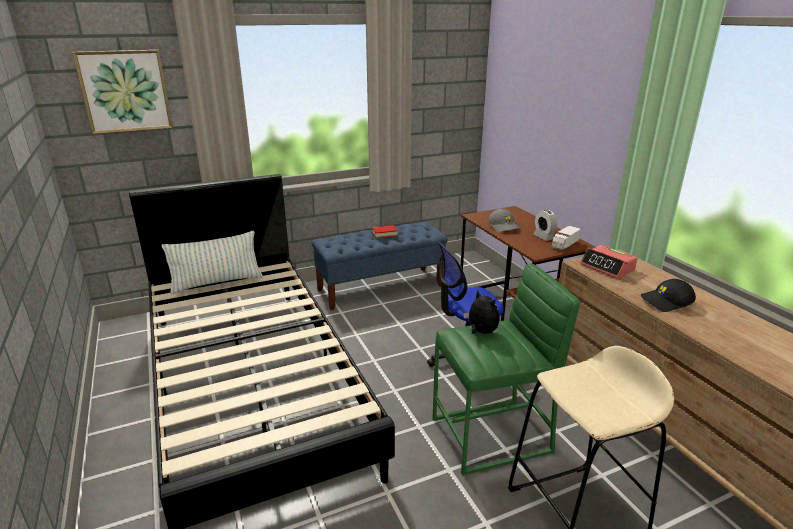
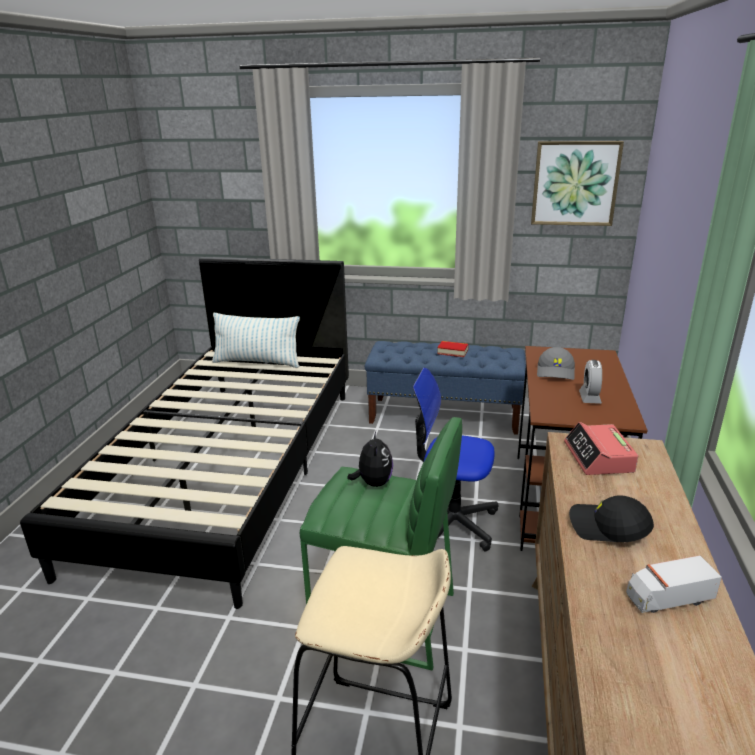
camera: 35 degrees right, 0 degrees up
(125, 91) = (214, 161): picture -> picture (575, 183)
(564, 245) = (603, 415): toy truck -> toy truck (668, 598)

